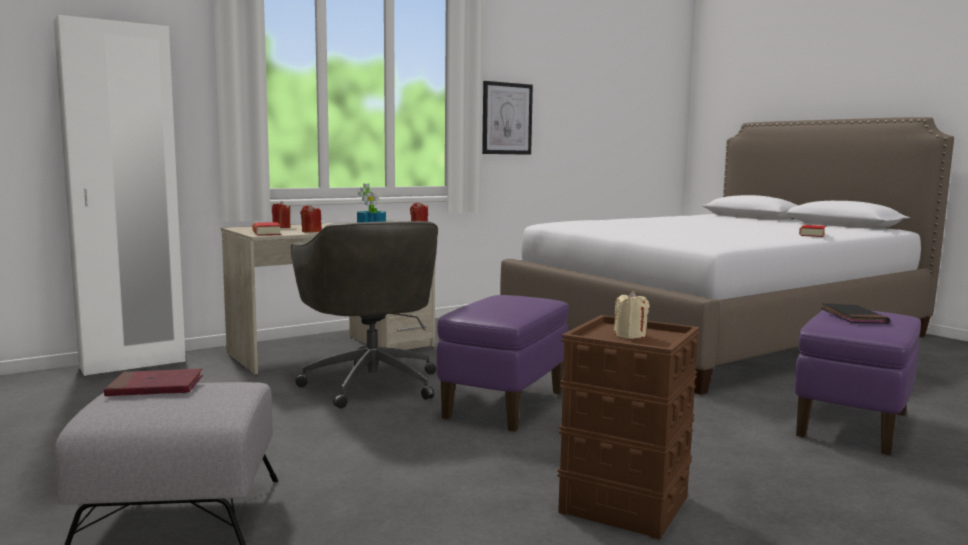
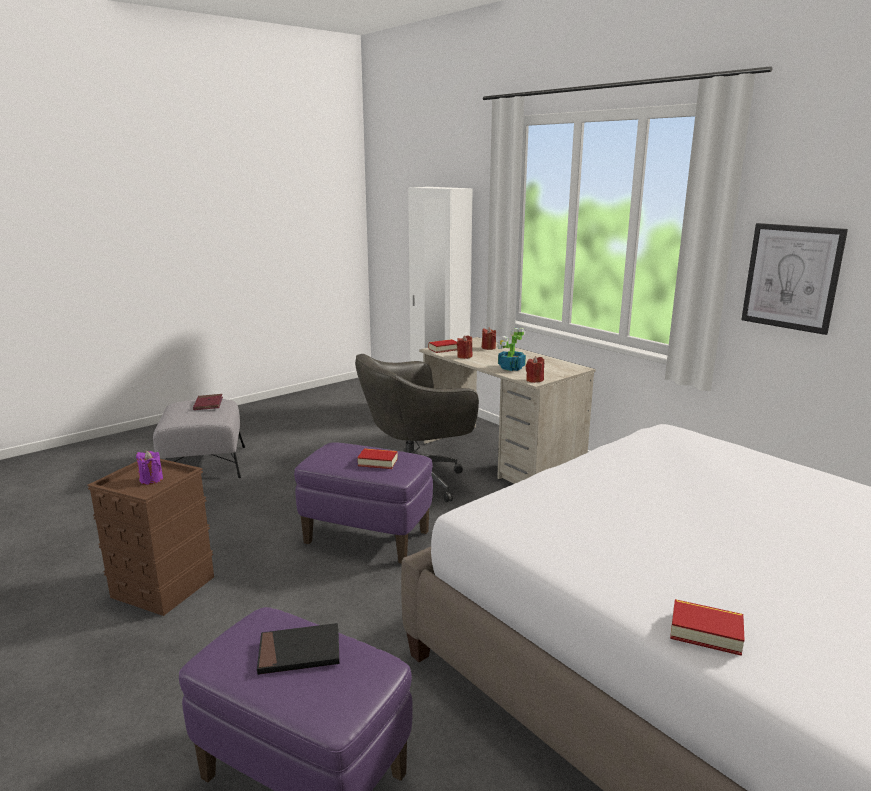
camera: 85 degrees right, 10 degrees up
(519, 301) = (378, 462): none -> book
(630, 335) = (151, 479): beige candle -> purple candle

